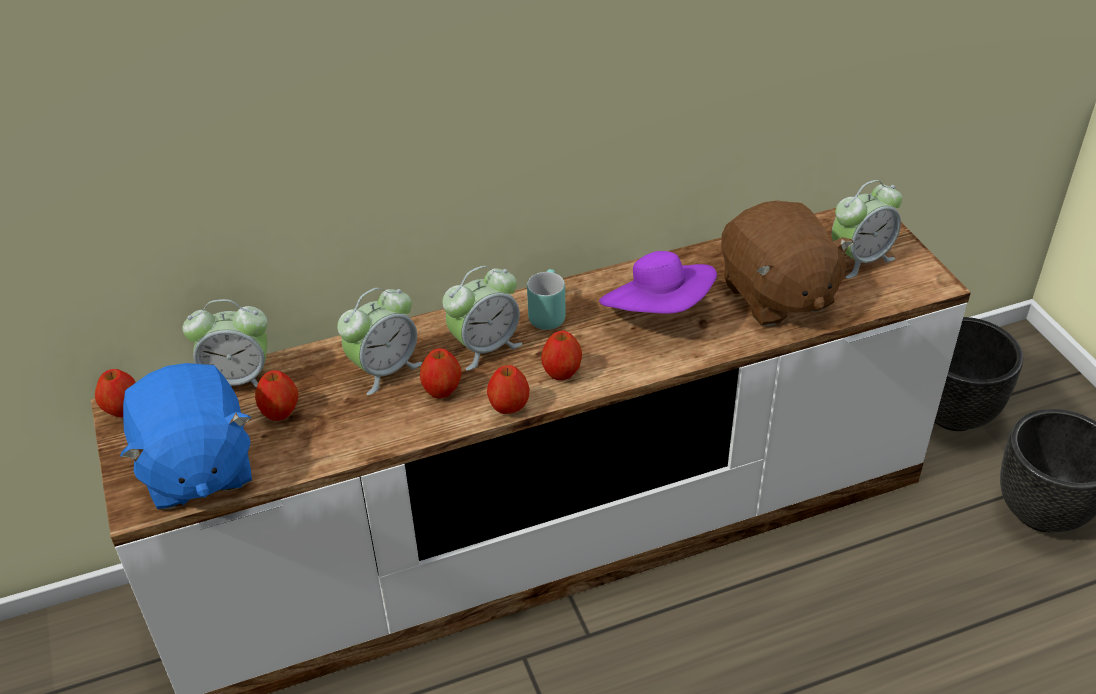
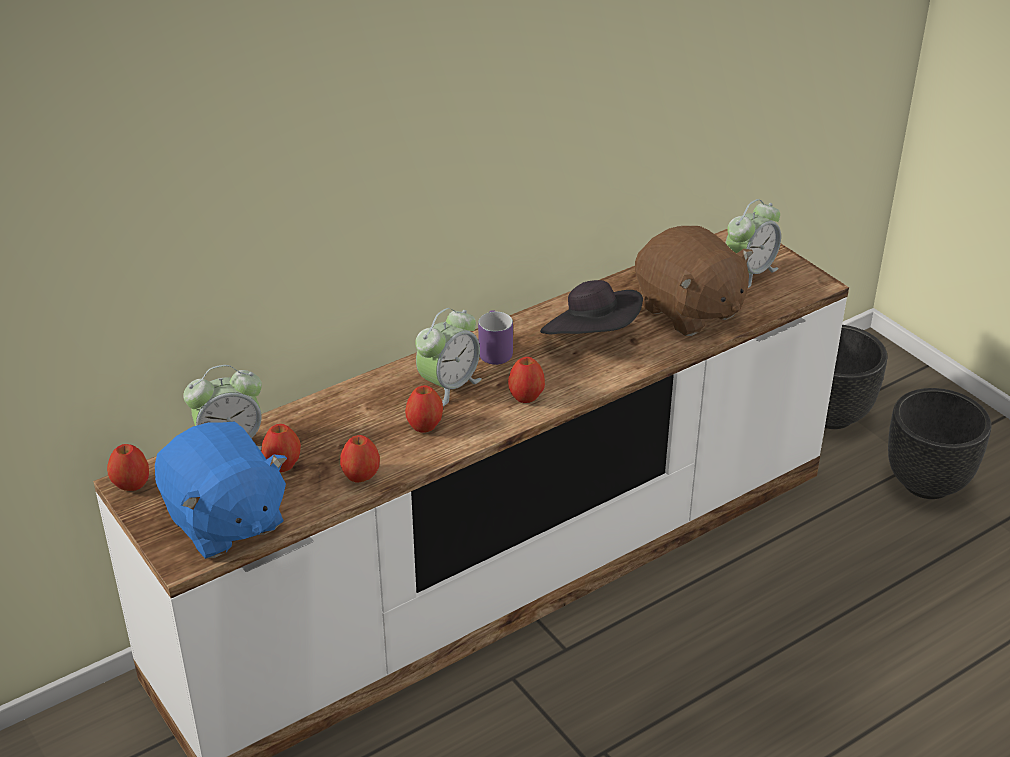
camera: 15 degrees left, 5 degrees down
(384, 369) = (364, 417): alarm clock -> none
(508, 407) = (490, 431): apple -> apple (360, 476)
(545, 313) = (492, 351): turquoise mug -> purple mug
(658, 312) = (592, 337): purple hat -> black hat

